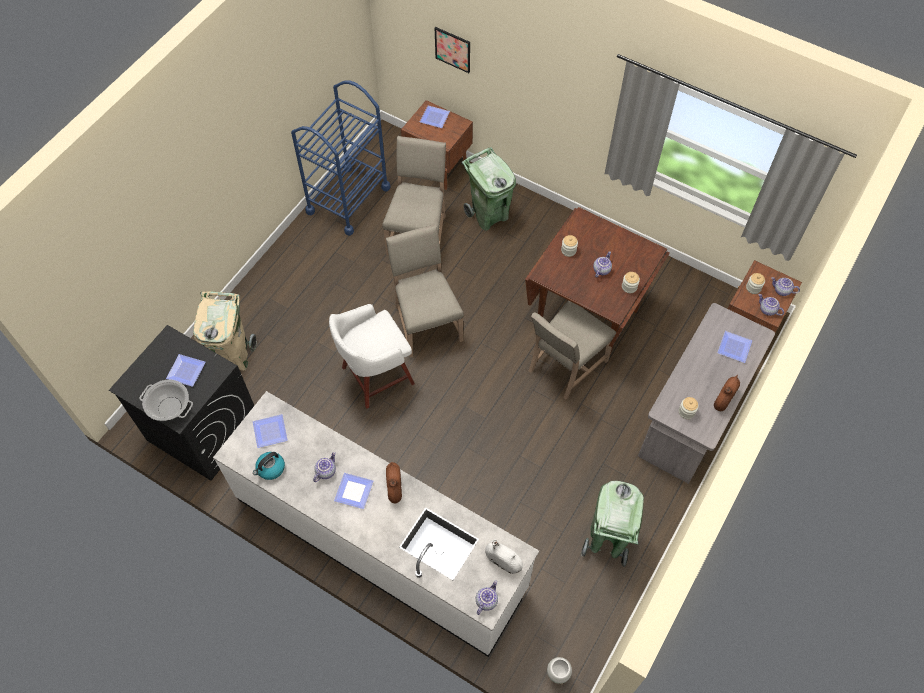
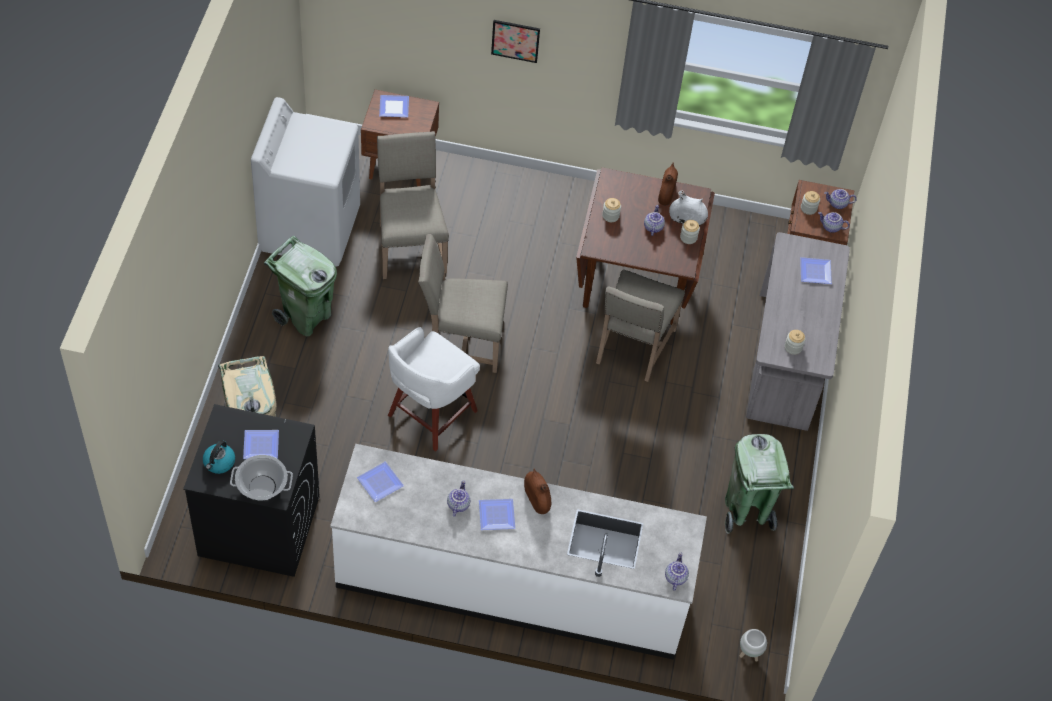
camera: 25 degrees left, 5 degrees down
(270, 469) = (398, 519): kettle -> kettle (219, 463)
(348, 200) = (310, 228): blue cart -> white washing machine
(426, 322) = (461, 341): beige chair -> beige chair turned 45 degrees counterclockwise
(452, 49) = (412, 25): picture -> picture (515, 40)
(488, 215) = (481, 206): green trash can -> green trash can (306, 317)
(503, 562) = (676, 537): white vase -> white vase (686, 220)
(724, 399) = (824, 325): brown vase -> brown vase (666, 194)

